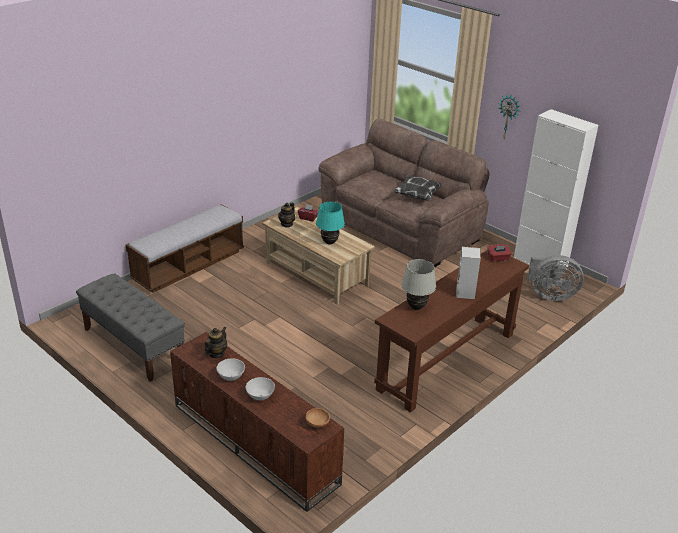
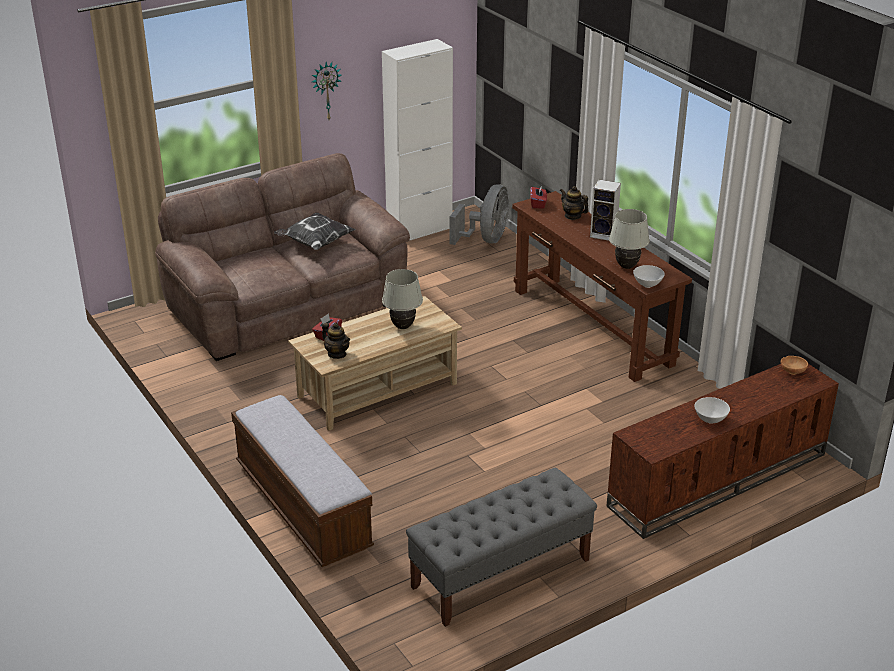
camera: 75 degrees left, 0 degrees up
(216, 353) = (662, 427): teapot -> teapot (572, 216)
(260, 397) = (747, 403): white bowl -> white bowl (647, 285)
(329, 242) = (403, 326): turquoise table lamp -> white table lamp

